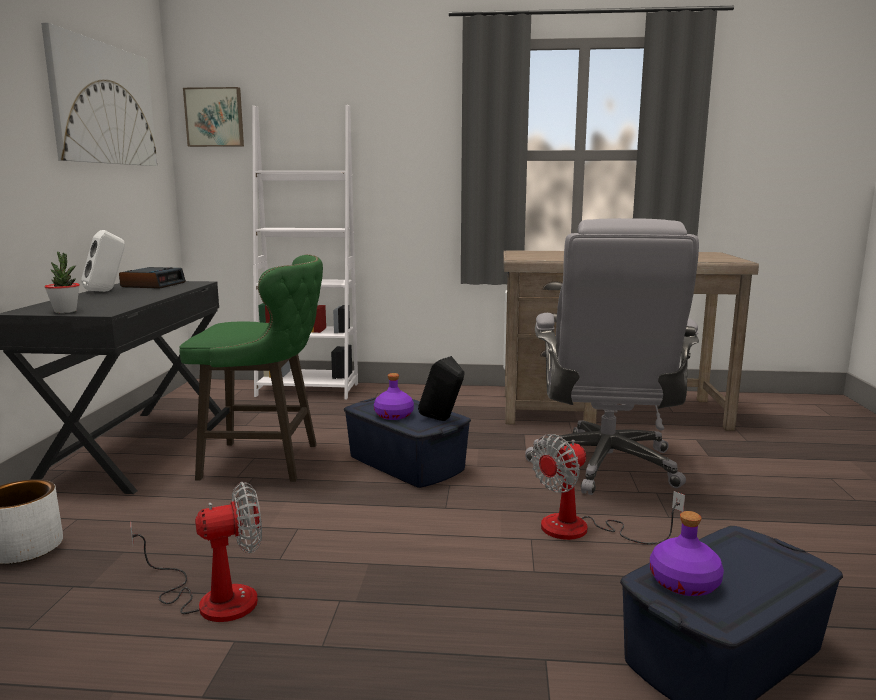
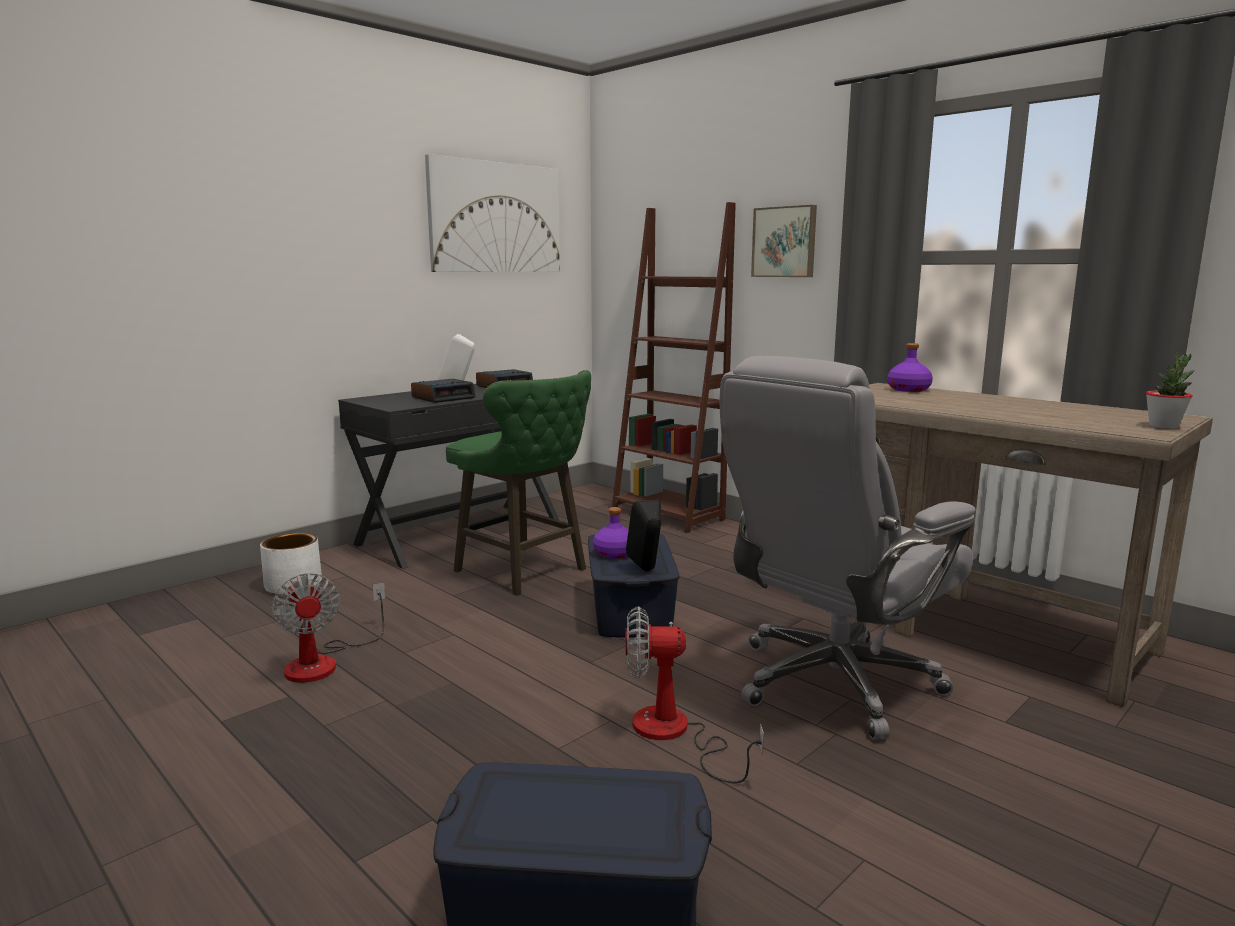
camera: 40 degrees right, 0 degrees up
(65, 311) = (378, 403): potted plant -> potted plant (1163, 426)
(125, 299) = (443, 397): none -> alarm clock
(212, 598) = (324, 662): fan -> fan turned 45 degrees clockwise
(215, 117) = (623, 221): picture -> picture (785, 242)
(308, 390) = (667, 515): white bookcase -> brown bookcase
(684, 583) = (515, 794): purple bottle -> purple bottle (908, 389)

